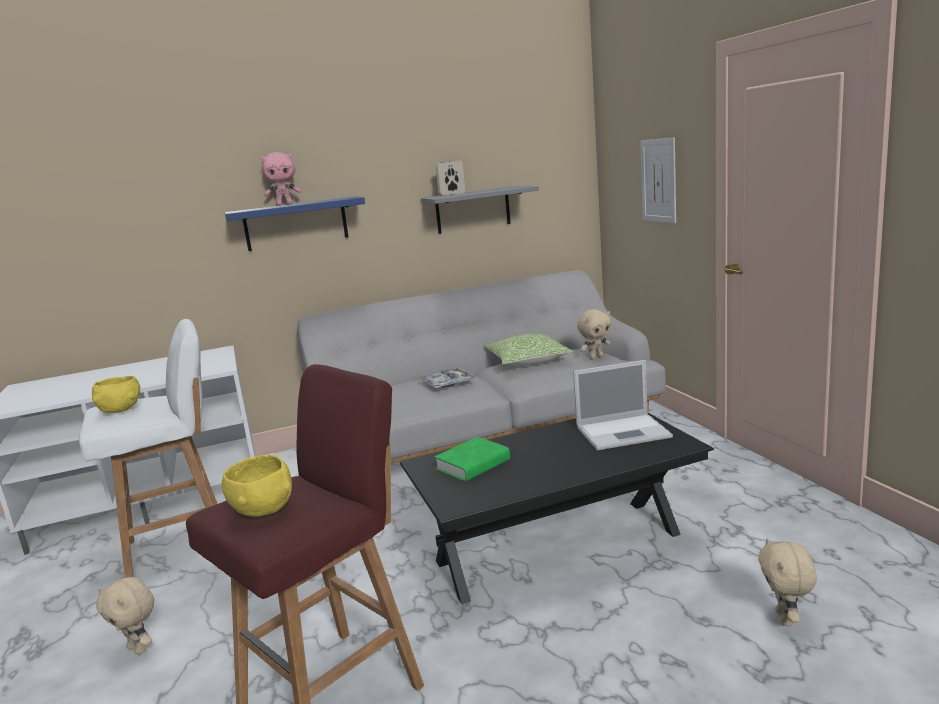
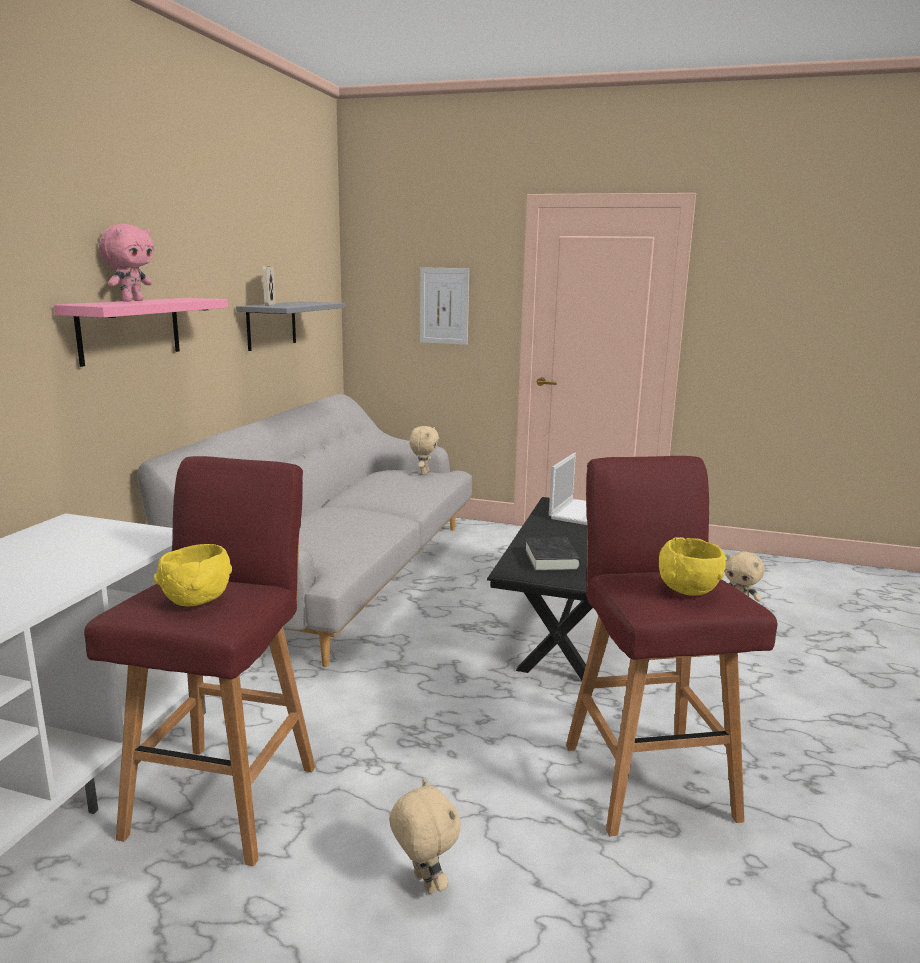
camera: 55 degrees left, 0 degrees up
(139, 649) = (423, 883): beige plush toy -> beige plush toy turned 105 degrees counterclockwise
(182, 547) = (226, 797): white stool -> red stool
(296, 224) = (130, 329): blue shelf -> pink shelf
(447, 383) = (349, 516): tray -> none
(473, 465) = (551, 560): green book -> black book
(527, 361) = (372, 485): pillow -> none

